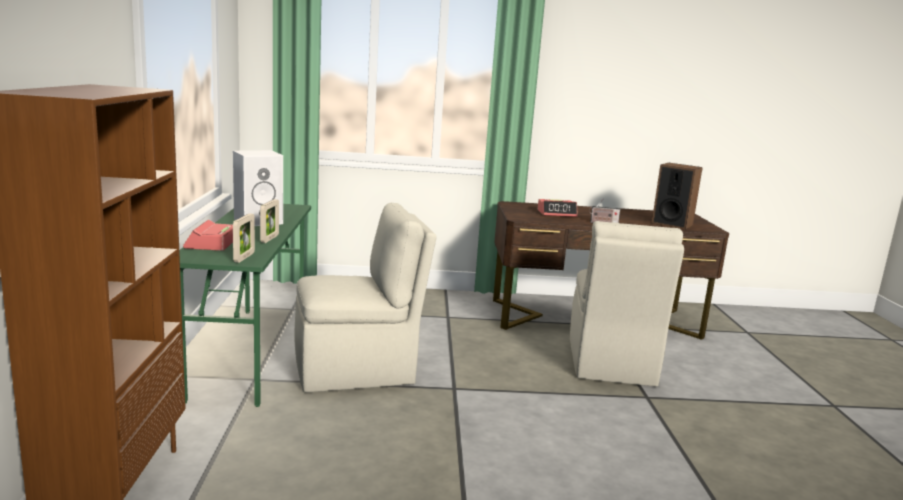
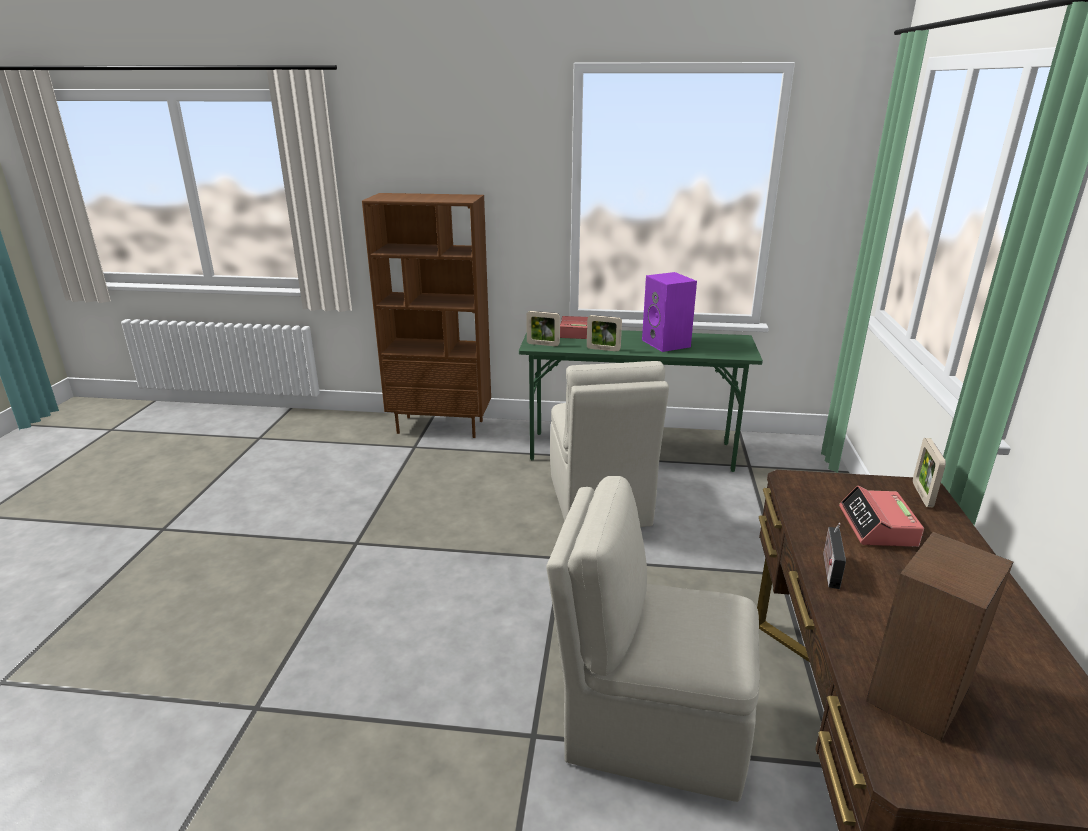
camera: 100 degrees right, 10 degrees up
(259, 221) = (667, 343): white speaker -> purple speaker
(517, 204) = (922, 495): none -> picture frame

